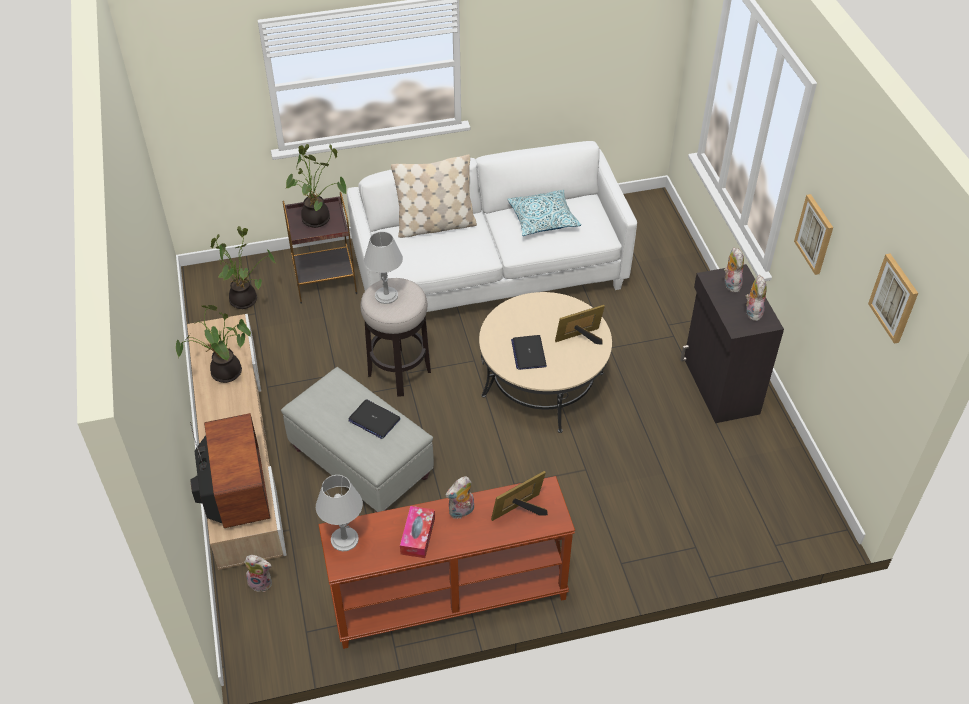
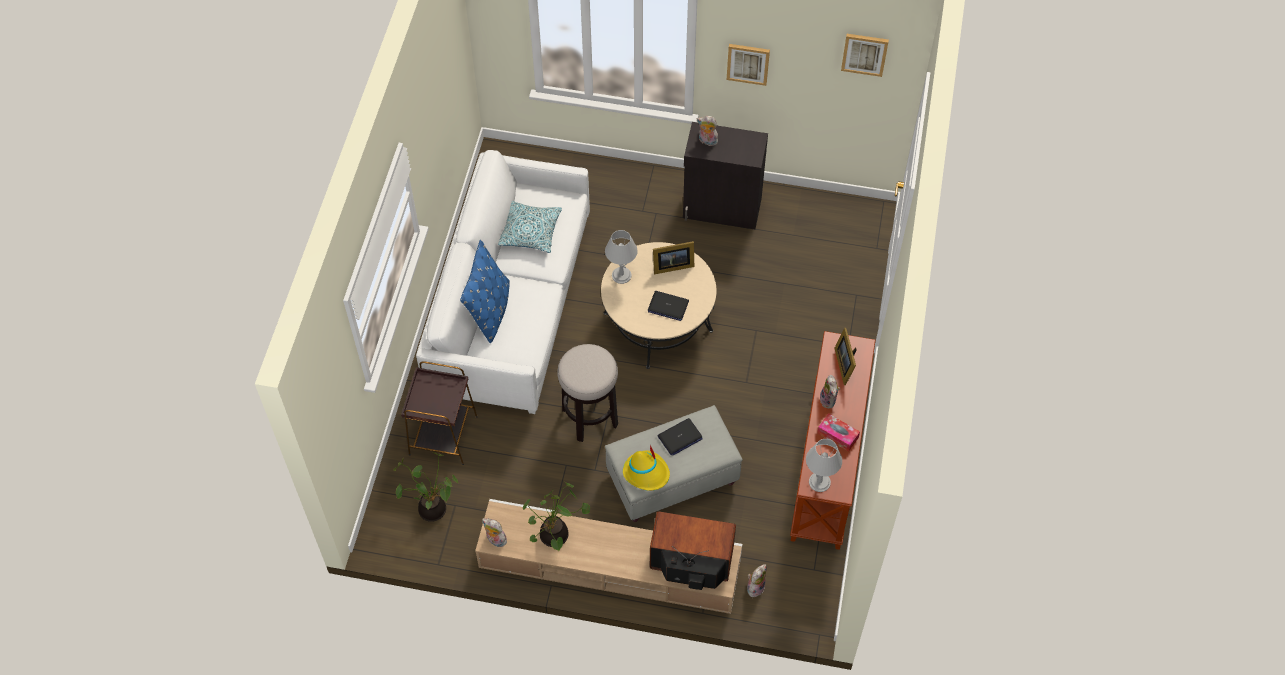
camera: 65 degrees left, 10 degrees up
(318, 219) = (434, 394): potted plant -> none
(318, 408) = (646, 473): none -> yellow hat
(386, 295) = (583, 370): grey table lamp -> grey table lamp (621, 275)
(435, 225) = (490, 311): beige pillow -> blue pillow
(581, 338) = (671, 266): picture frame -> picture frame turned 105 degrees counterclockwise
(752, 311) = (741, 142): plush toy -> plush toy (495, 540)

